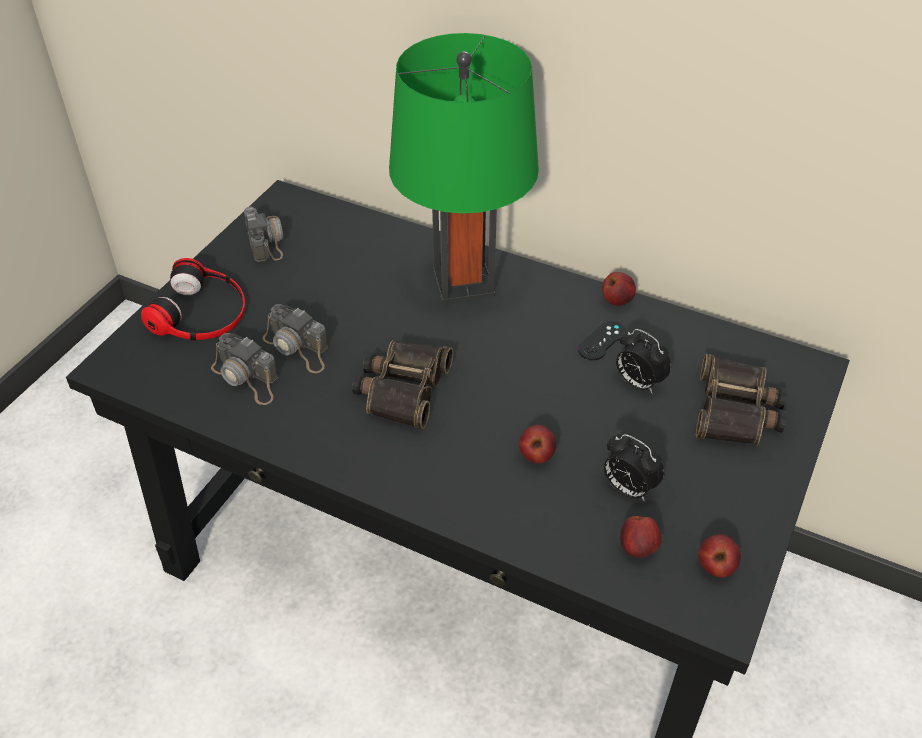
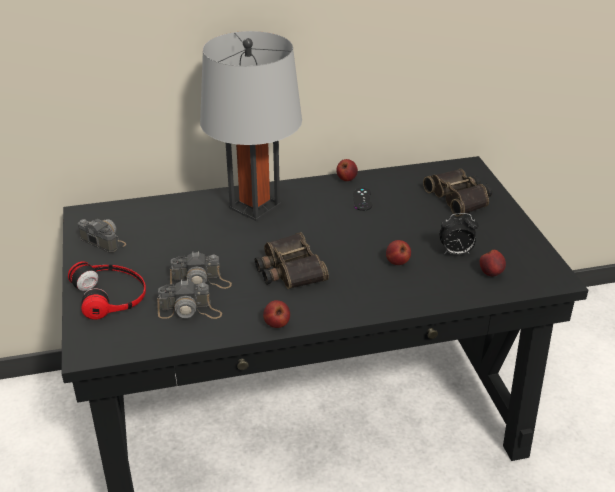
camera: 40 degrees left, 10 degrees down
(463, 282) = (255, 206): green table lamp -> grey table lamp
(638, 383) = (403, 208): alarm clock -> none
(715, 567) = (530, 262): apple -> apple (277, 324)

